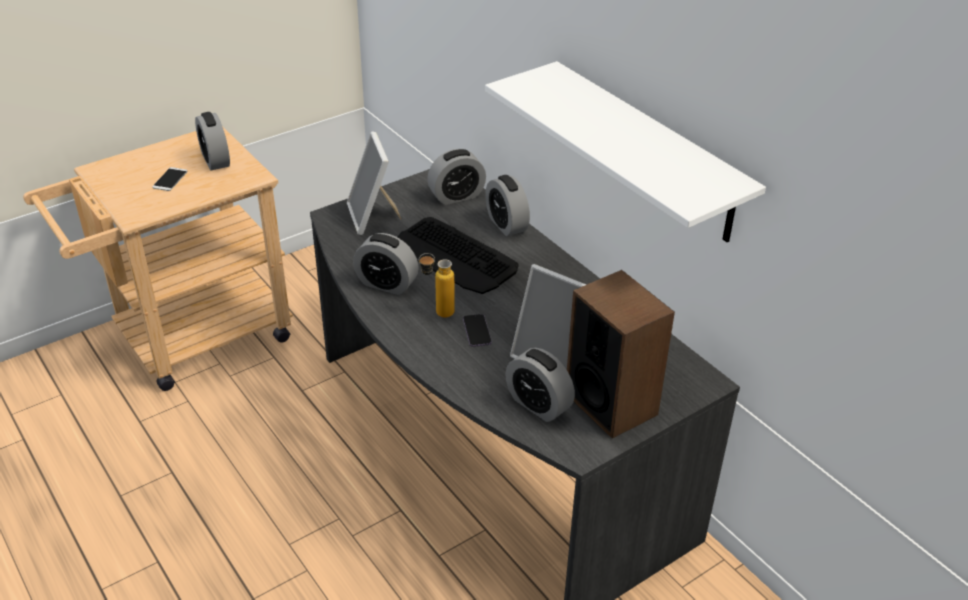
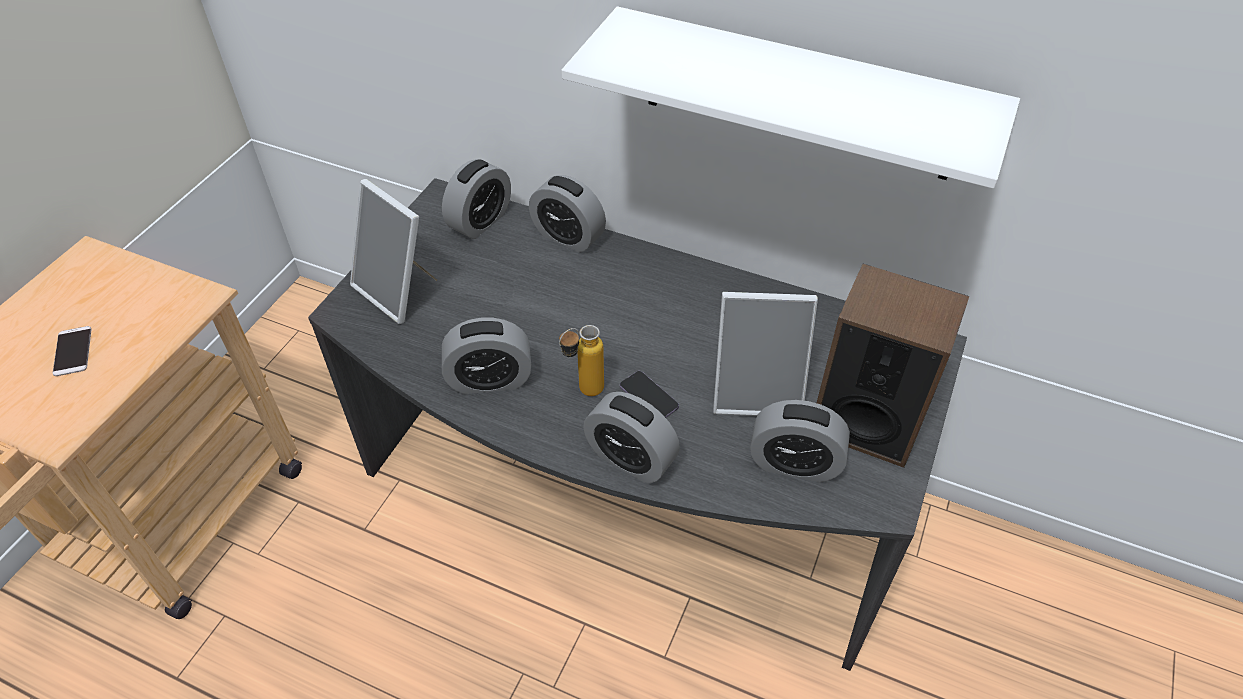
camera: 30 degrees left, 10 degrees up
(215, 160) = (122, 294): alarm clock -> alarm clock (630, 458)
(454, 257) = (543, 305): keyboard -> none

